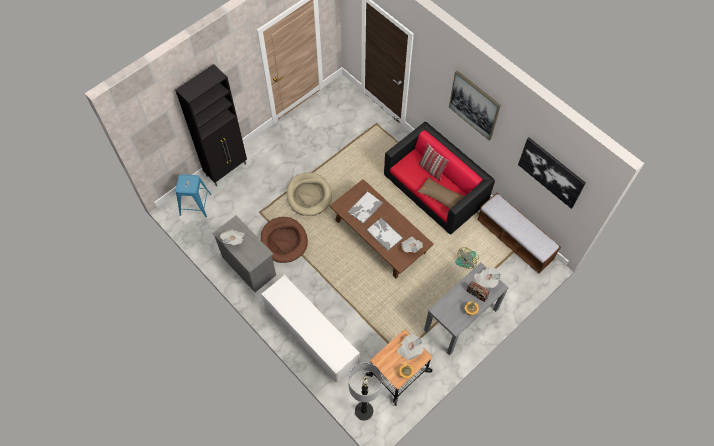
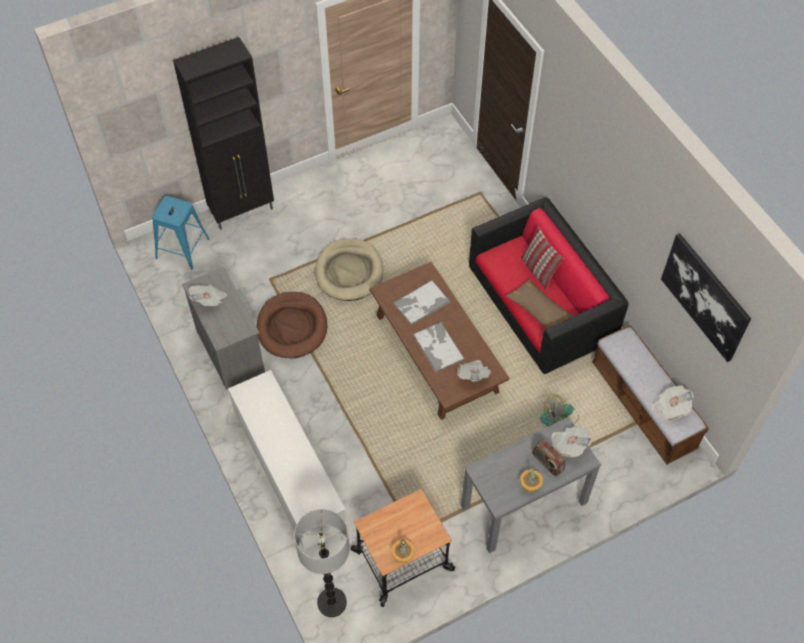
camera: 15 degrees right, 5 degrees down
(409, 349) = (419, 520): newspaper -> newspaper (670, 408)
(474, 105) = (612, 174): picture -> none

